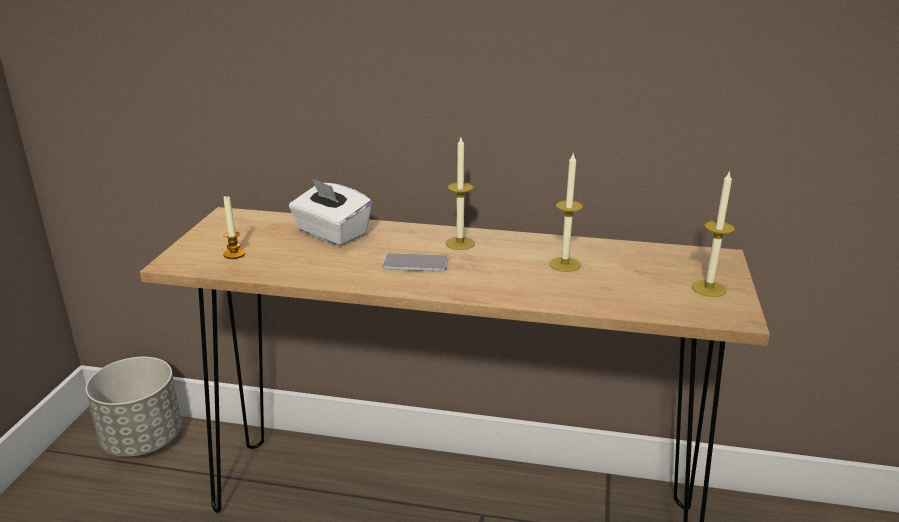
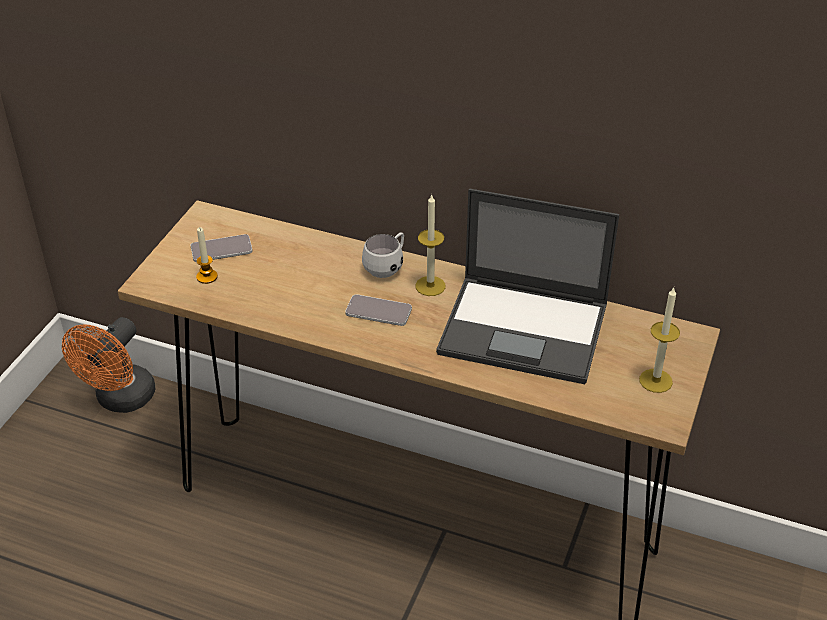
camera: 10 degrees right, 15 degrees up
(144, 439) = (120, 400): grey planter -> orange fan
(247, 235) = (221, 249): none -> phone
(331, 234) = (305, 257): white tissue box -> none
(413, 234) = (387, 267): none -> white mug
(564, 264) = (525, 329): candle -> laptop

